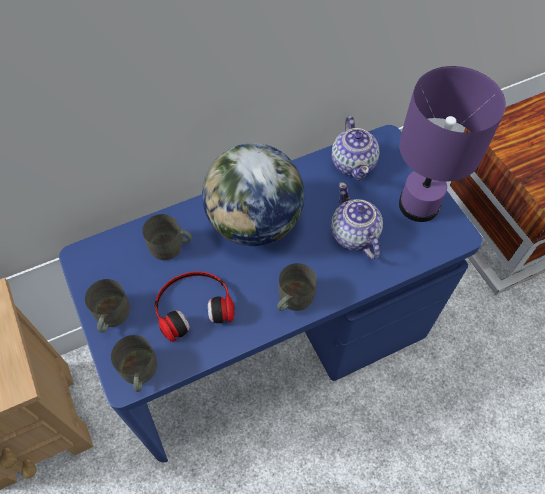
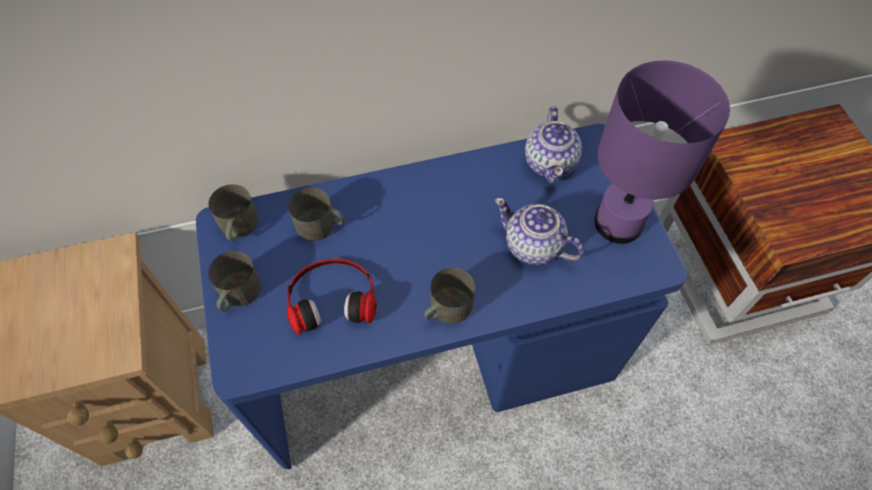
camera: 10 degrees right, 0 degrees up
(139, 372) = (255, 363): grey mug -> grey mug (238, 227)
(254, 223) = (421, 215): globe -> none
(354, 235) = (533, 246): teapot -> teapot turned 45 degrees counterclockwise

